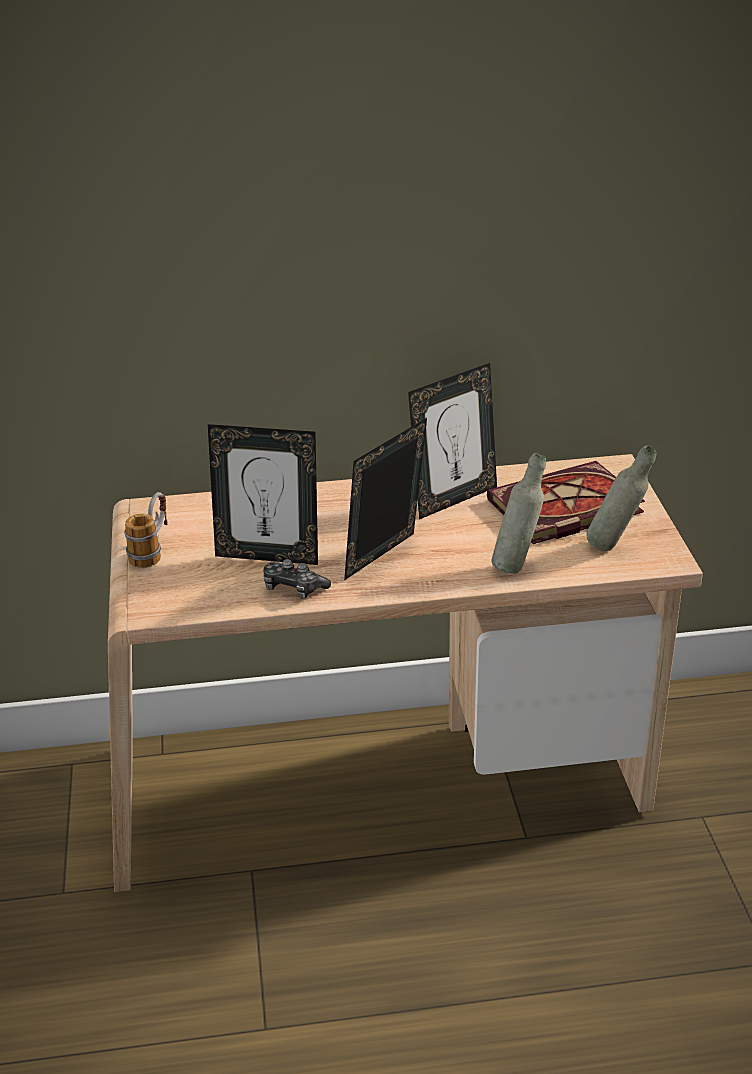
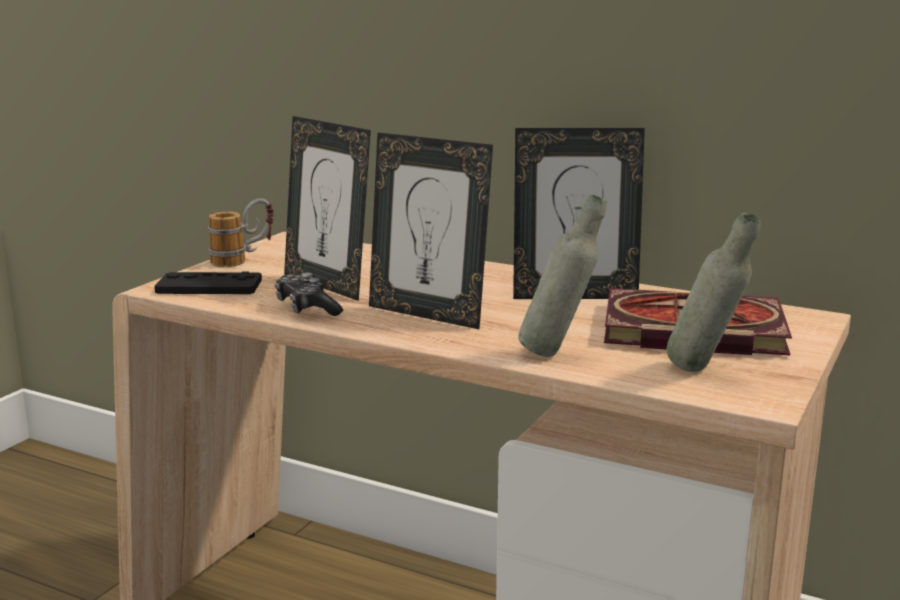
camera: 35 degrees right, 15 degrees down
(179, 594) = (209, 286): none -> black game controller
(386, 559) = (428, 314): picture frame -> picture frame turned 135 degrees counterclockwise

